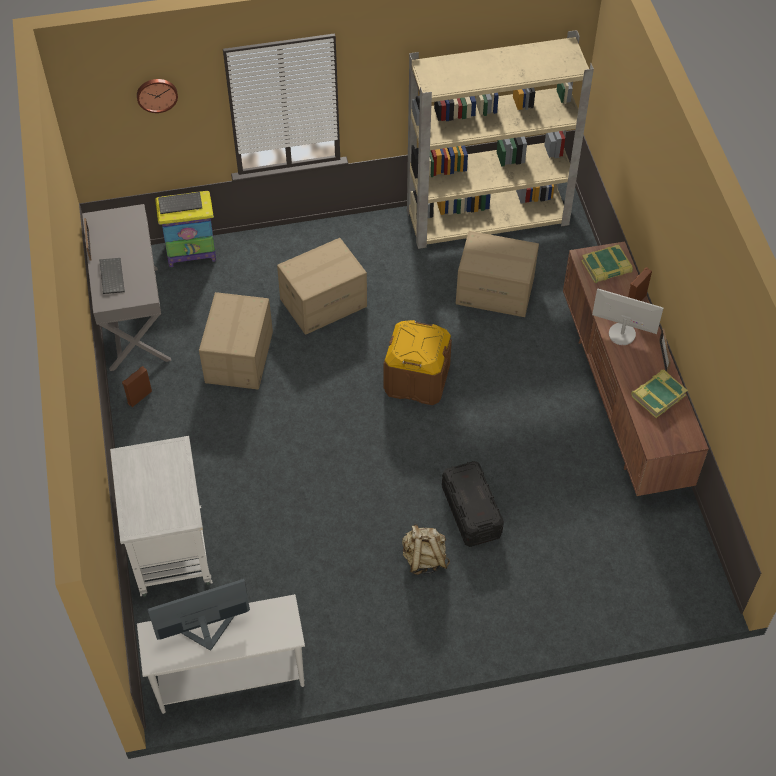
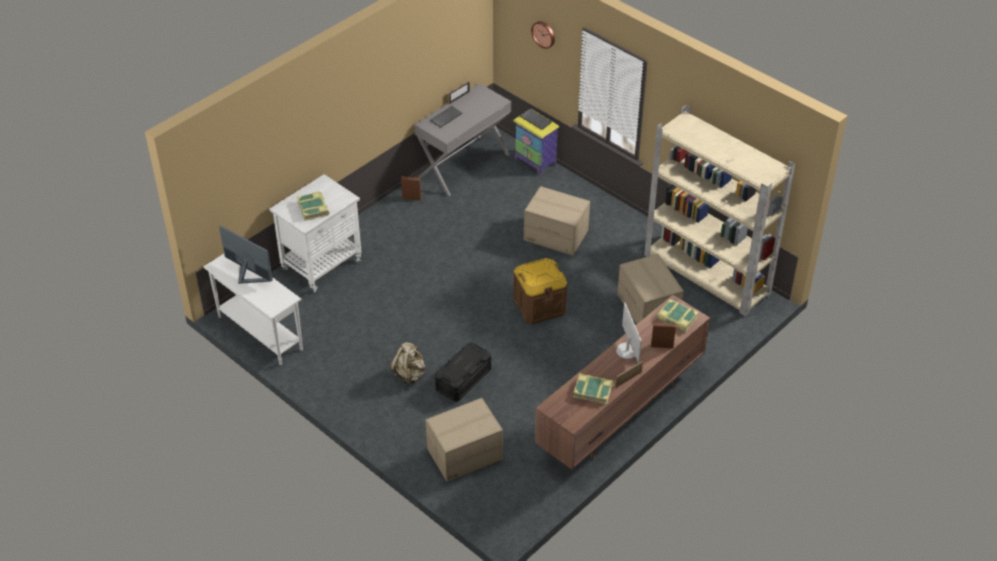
camera: 55 degrees right, 10 degrees down
(165, 493) = (313, 208): none -> book
(240, 357) = (479, 222): cardboard box -> cardboard box (465, 455)

